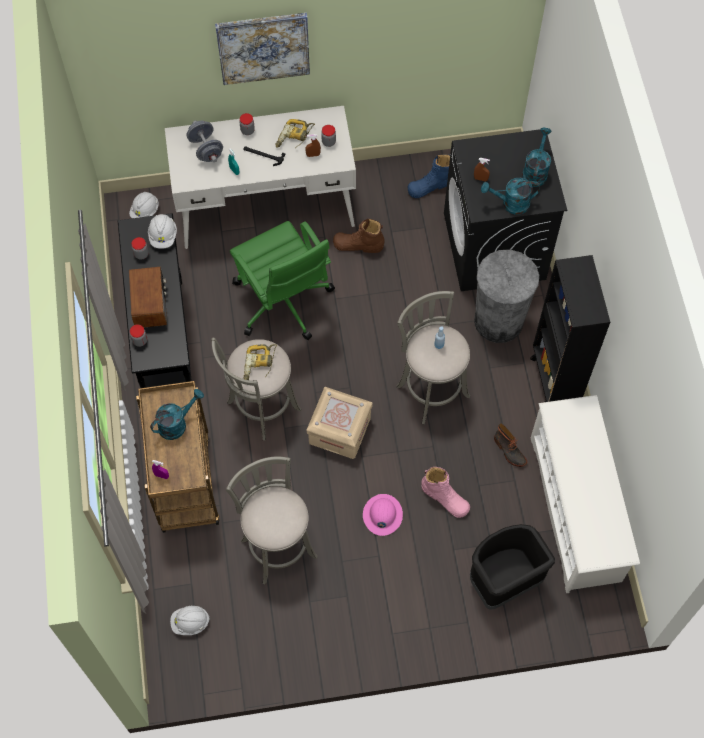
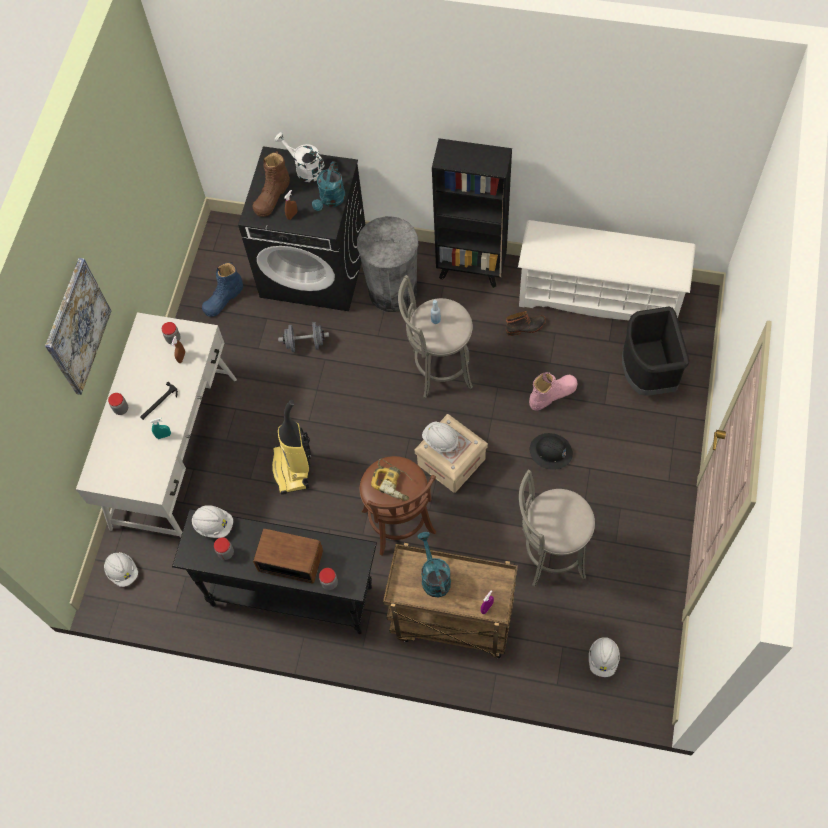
camera: 65 degrees left, 0 degrees up
(206, 149) = (123, 455): grey dumbbell -> grey dumbbell (305, 343)
(260, 408) = (400, 525): grey stool -> brown stool
(283, 303) = (293, 469): green office chair -> vacuum cleaner
(294, 137) = (152, 368): power drill -> none
(340, 404) = (440, 440): none -> white hard hat
(358, 245) = (259, 381): brown boot -> brown boot (272, 196)
(382, 515) = (550, 452): pink hard hat -> black hard hat
(430, 185) = (223, 298): blue boot -> blue boot turned 45 degrees clockwise
(535, 170) = (304, 169): turquoise watering can -> white watering can

